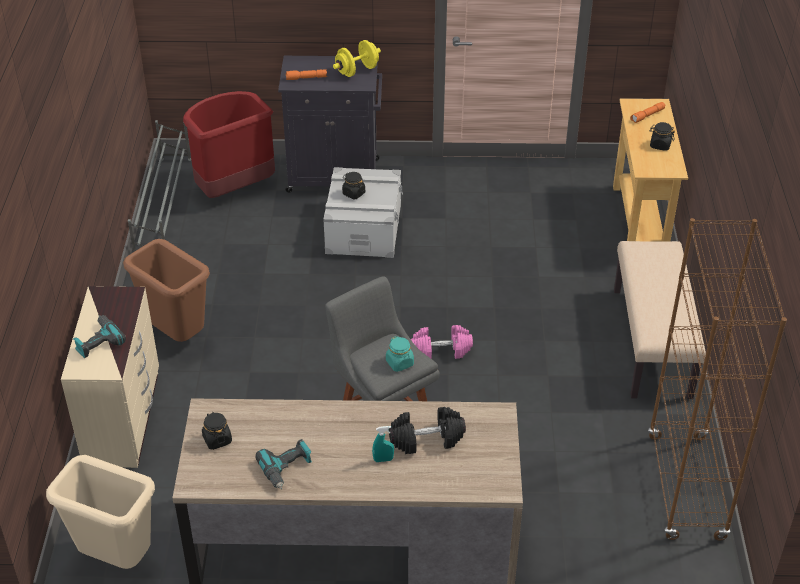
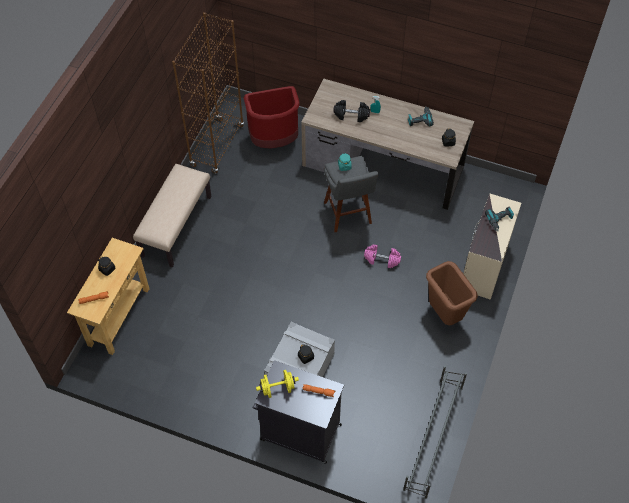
camera: 160 degrees left, 15 degrees up
(116, 558) = (496, 189): beige trash can -> none
(233, 188) = (378, 442): red trash can -> red trash can (274, 141)
(441, 350) = (294, 256): pink dumbbell -> pink dumbbell (382, 260)

